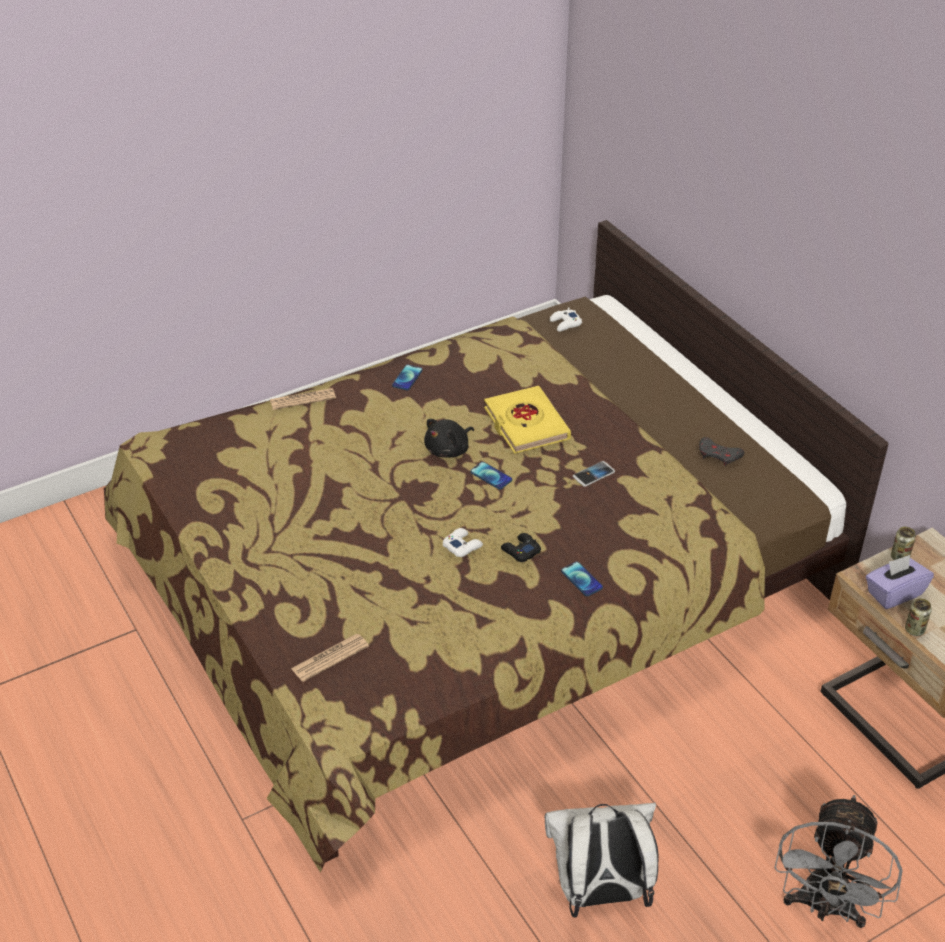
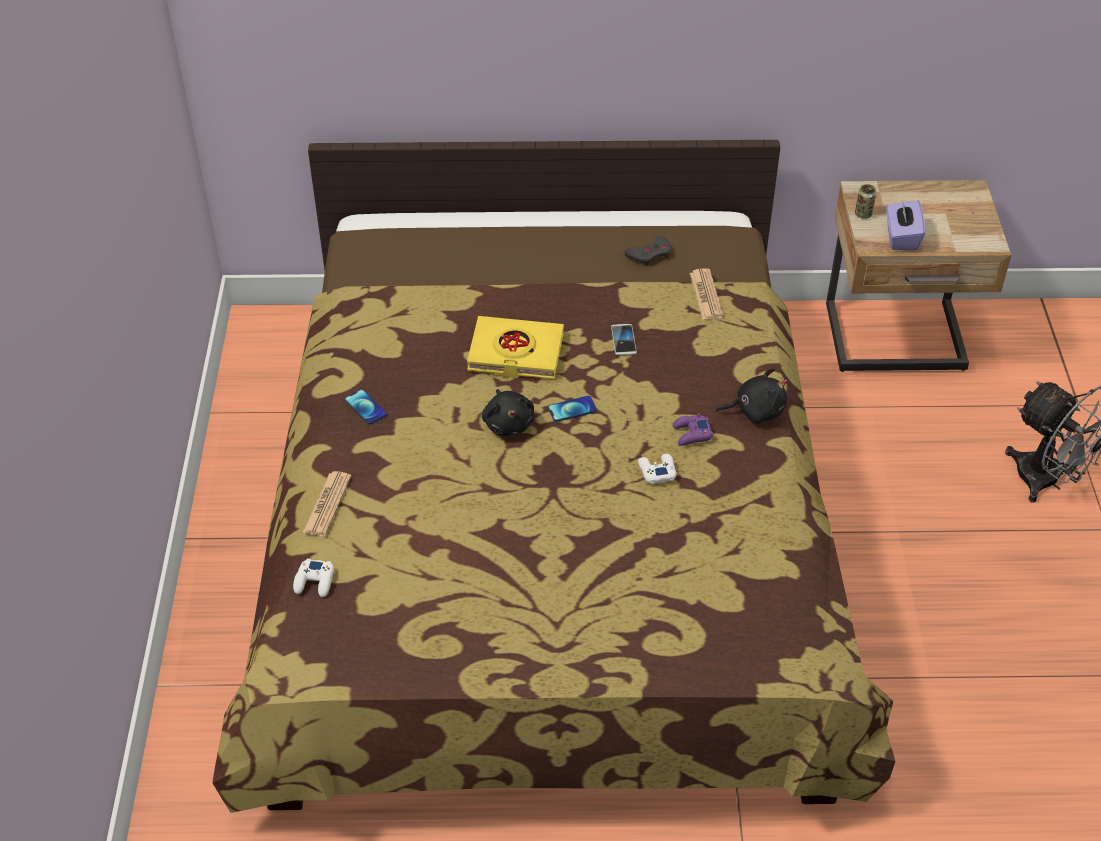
camera: 60 degrees left, 5 degrees up
(330, 658) = (746, 632): newspaper -> newspaper (706, 295)
(520, 551) = (691, 434): black game controller -> purple game controller
(565, 324) = (375, 261): white game controller -> white game controller (315, 581)
(581, 579) = (755, 410): phone -> black plush toy
(599, 894) = (969, 613): white backpack -> none
(914, 629) = (946, 247): can -> none

